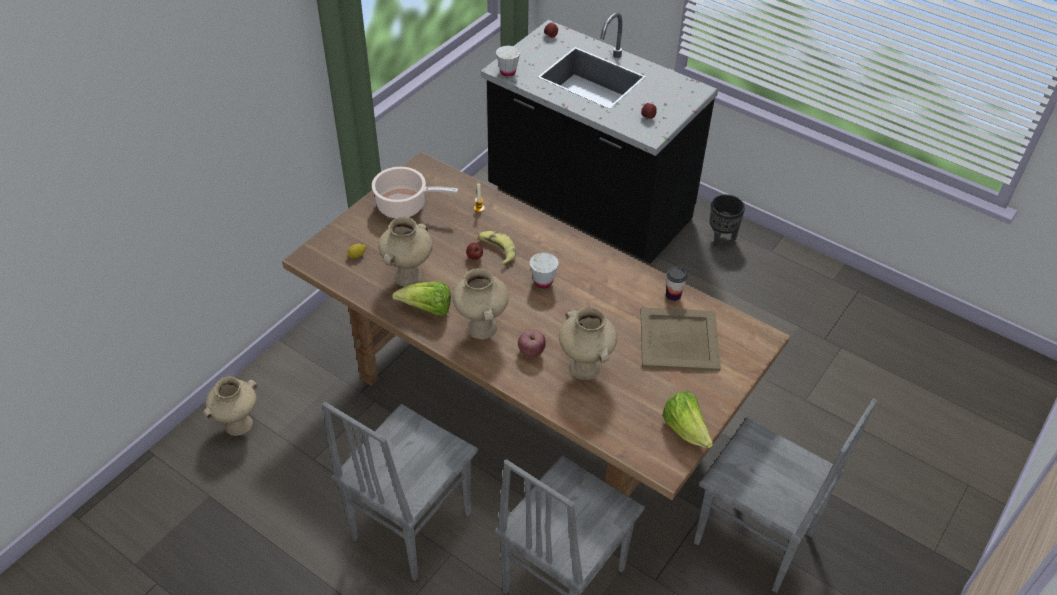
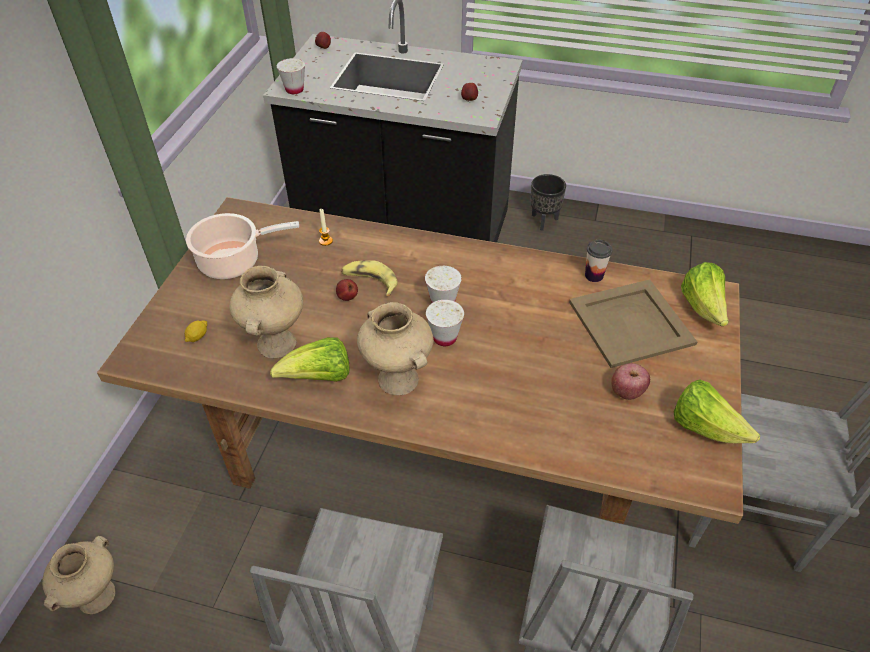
camera: 20 degrees left, 0 degrees up
(530, 308) = (444, 338): none -> white cup
(531, 351) = (473, 390): apple -> apple (627, 391)
(585, 368) = (548, 389): beige vase -> none
(745, 345) = (703, 308): none -> lettuce

